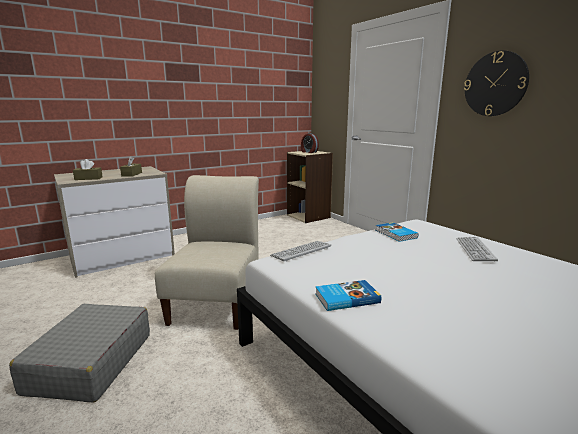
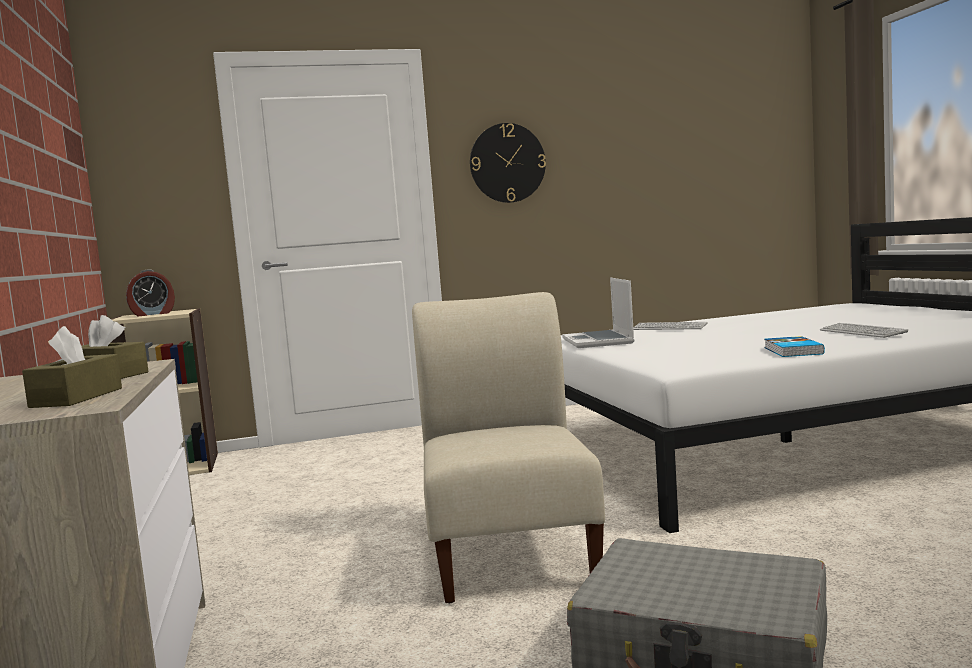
camera: 70 degrees left, 10 degrees down
(217, 300) = (511, 549): beige chair -> beige chair turned 60 degrees clockwise
(301, 251) = (645, 362): keyboard -> keyboard (862, 332)
(395, 234) = (599, 341): book -> laptop

